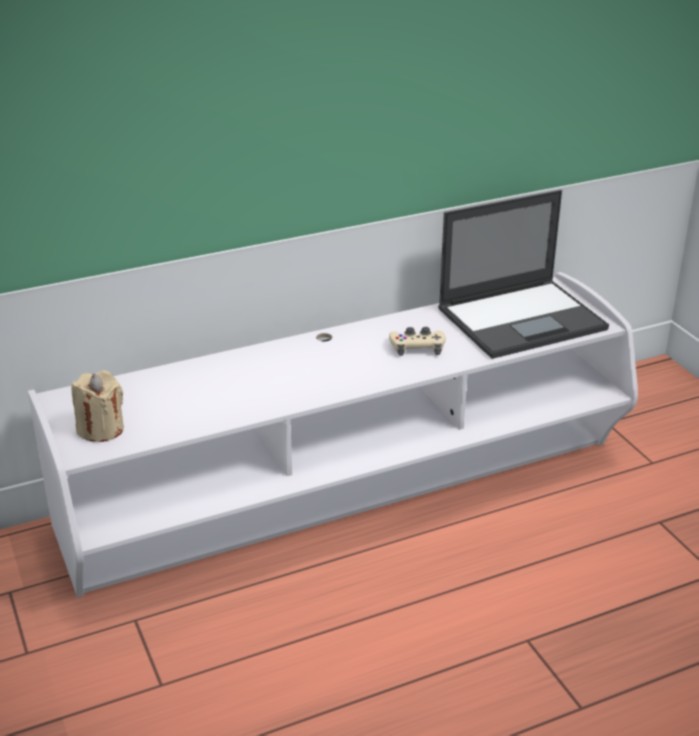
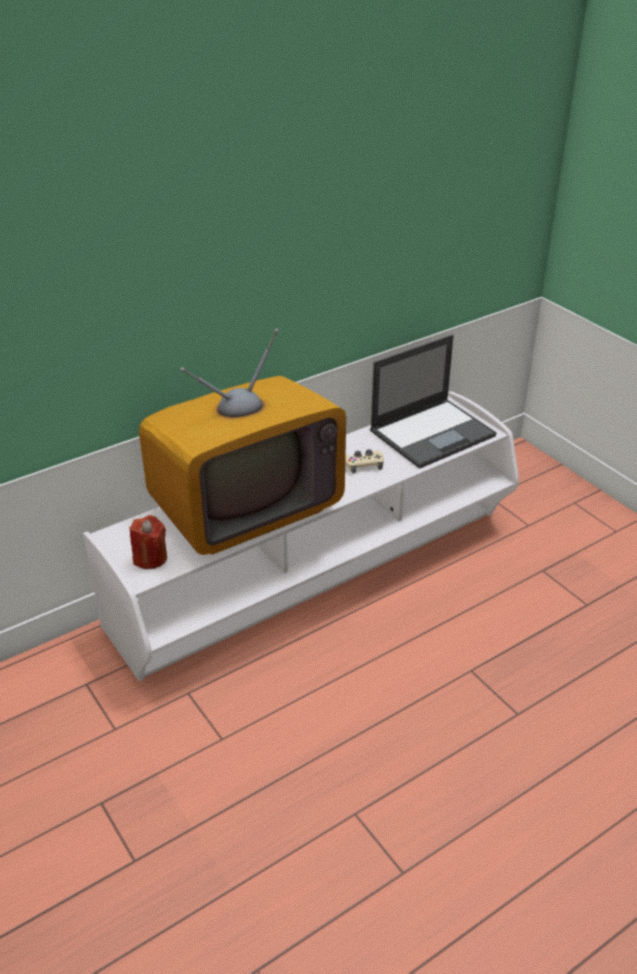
camera: 10 degrees left, 5 degrees up
(101, 429) = (150, 558): beige candle -> red candle
(245, 383) = (245, 507): none -> television

